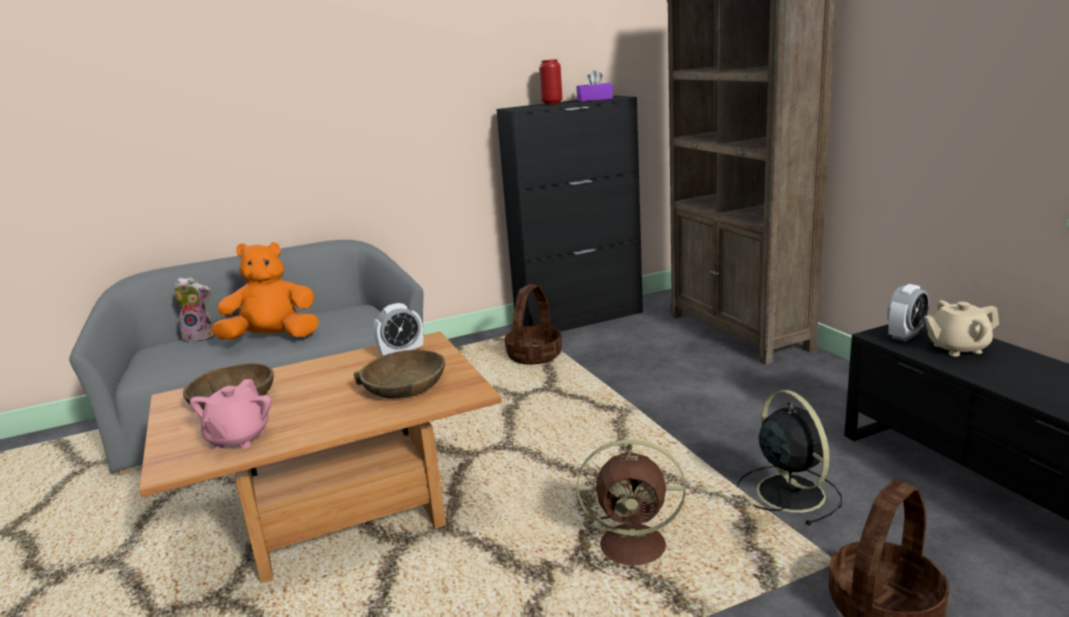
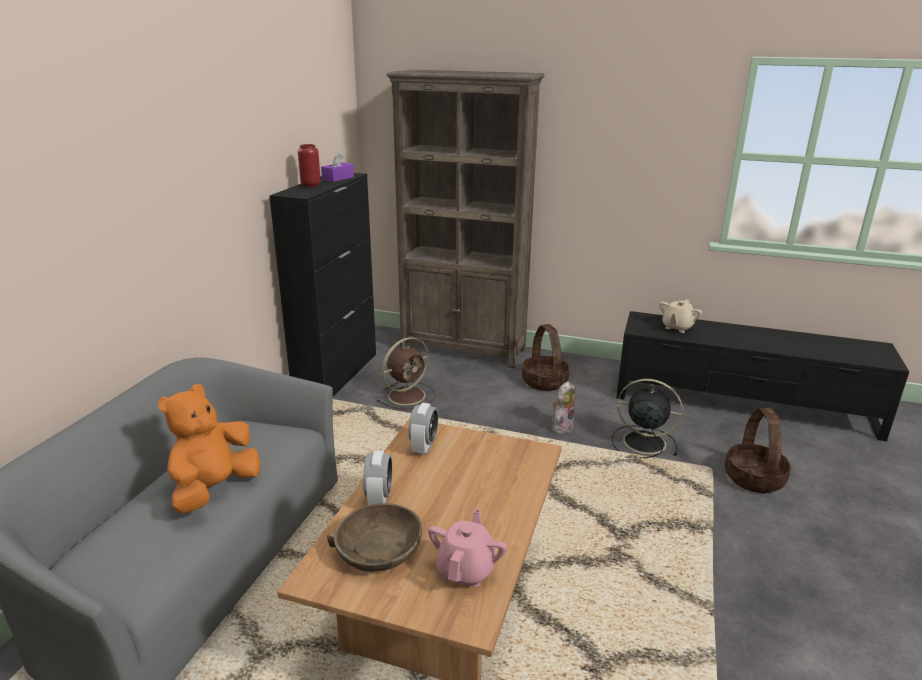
camera: 50 degrees left, 5 degrees up
(201, 337) = (113, 526): plush toy -> plush toy (561, 426)
(238, 438) = (466, 570): pink teapot -> pink teapot turned 120 degrees counterclockwise
(404, 387) = (489, 470): brown bowl -> none
(534, 356) = (354, 417): basket -> basket (545, 381)
(636, 545) = (630, 511): brown fan -> brown fan (408, 395)
(905, 335) = (646, 327): alarm clock -> alarm clock (379, 499)

